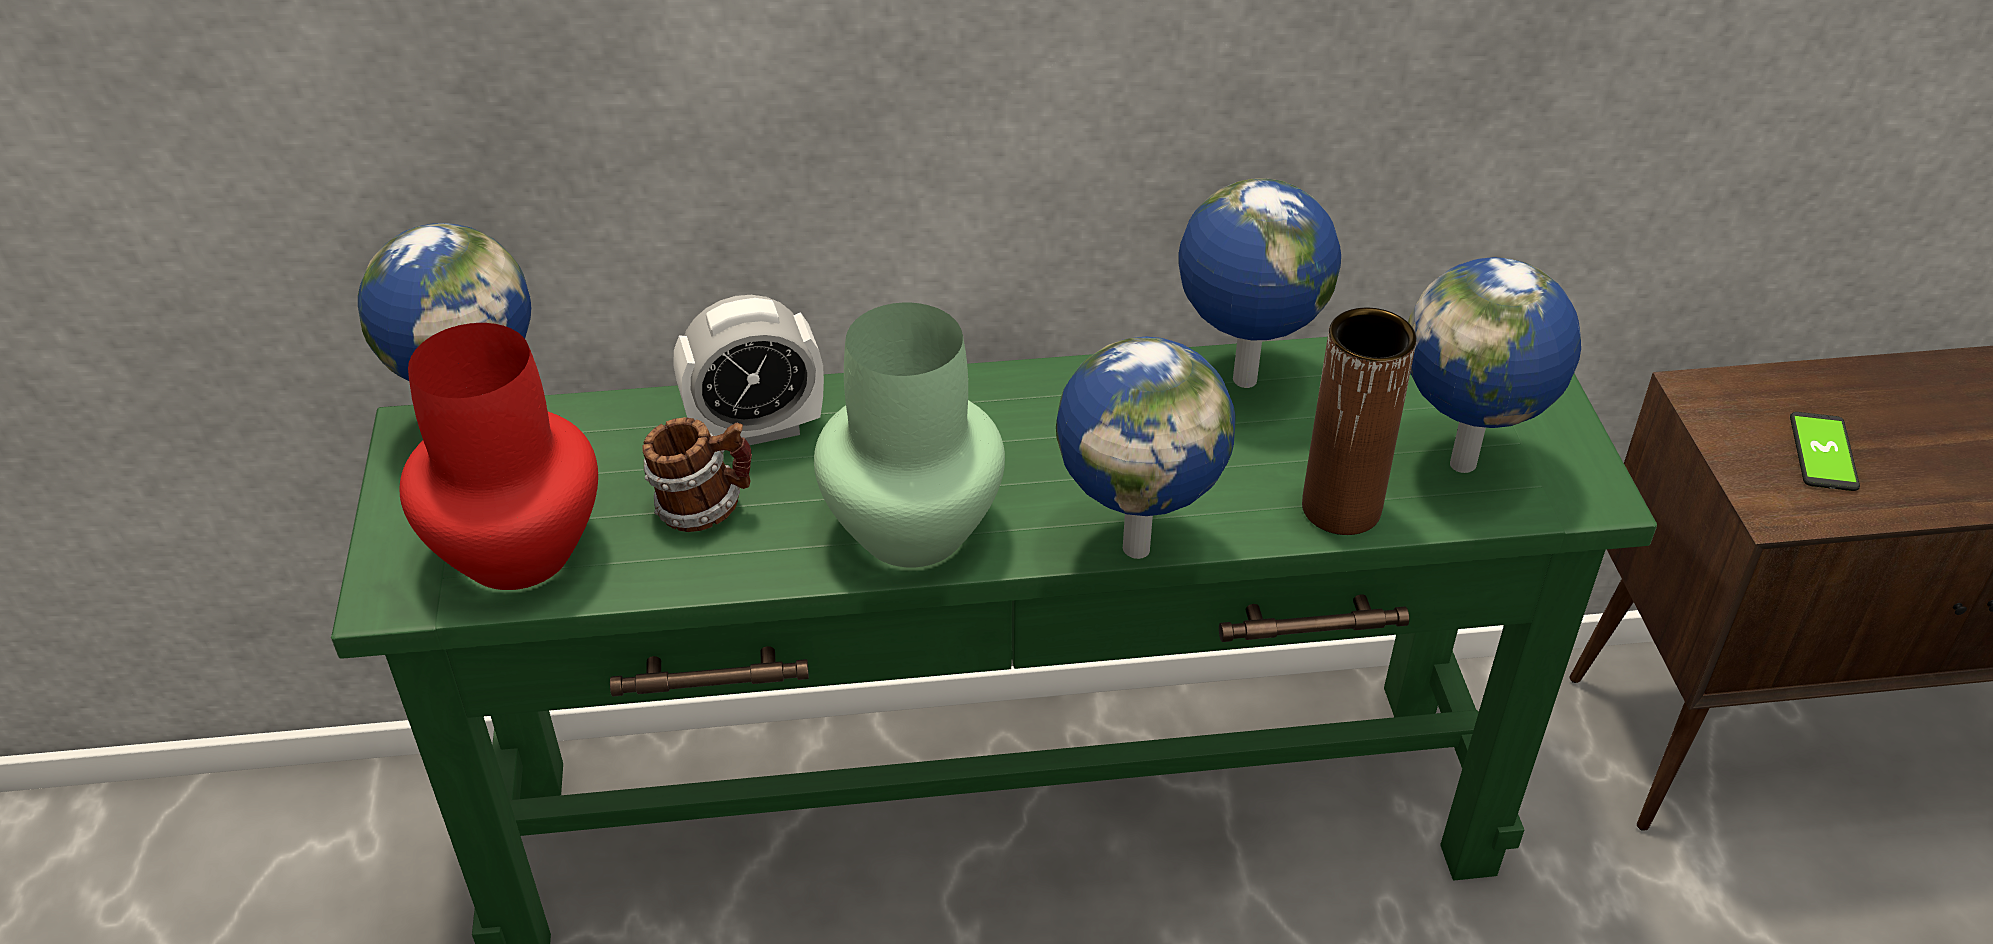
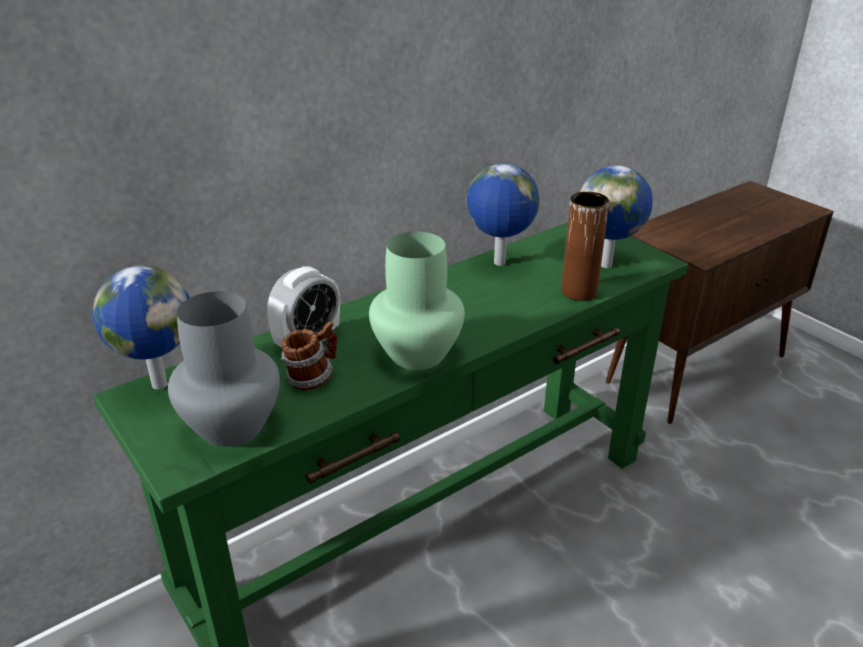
camera: 30 degrees left, 10 degrees down
(519, 553) = (233, 427): red vase -> grey vase
(1137, 546) = (516, 329): globe -> none
(1823, 453) = (698, 238): phone -> none

